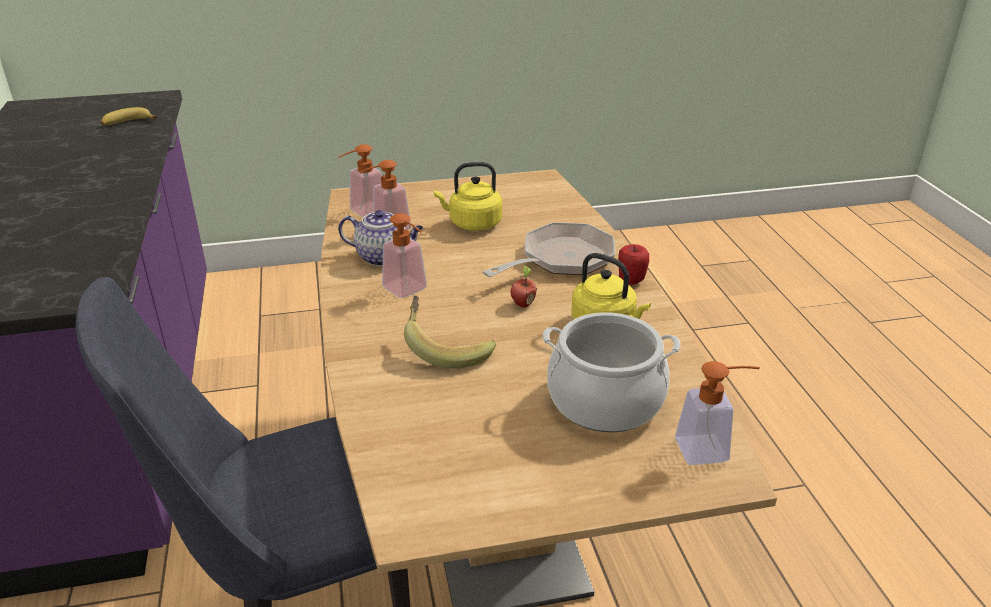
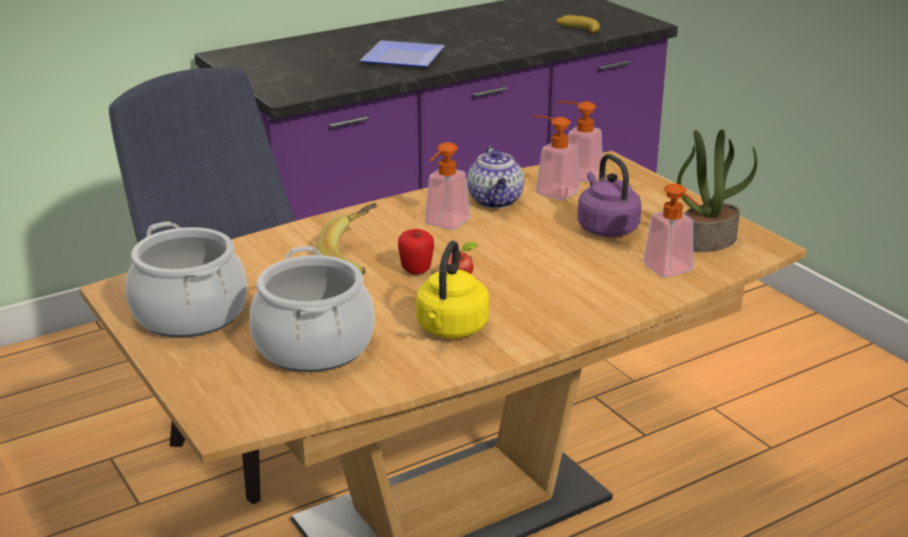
camera: 70 degrees right, 5 degrees down
(75, 208) = (406, 57): none -> plate
(472, 224) = (606, 227): yellow kettle -> purple kettle
(501, 473) = (190, 314): none -> cooking pot
(522, 194) = (708, 241): none -> potted plant
(561, 259) = (571, 286): frying pan -> none
(631, 281) = (557, 333): apple -> apple (416, 271)
(711, 449) = (262, 411): soap dispenser -> soap dispenser (672, 271)

